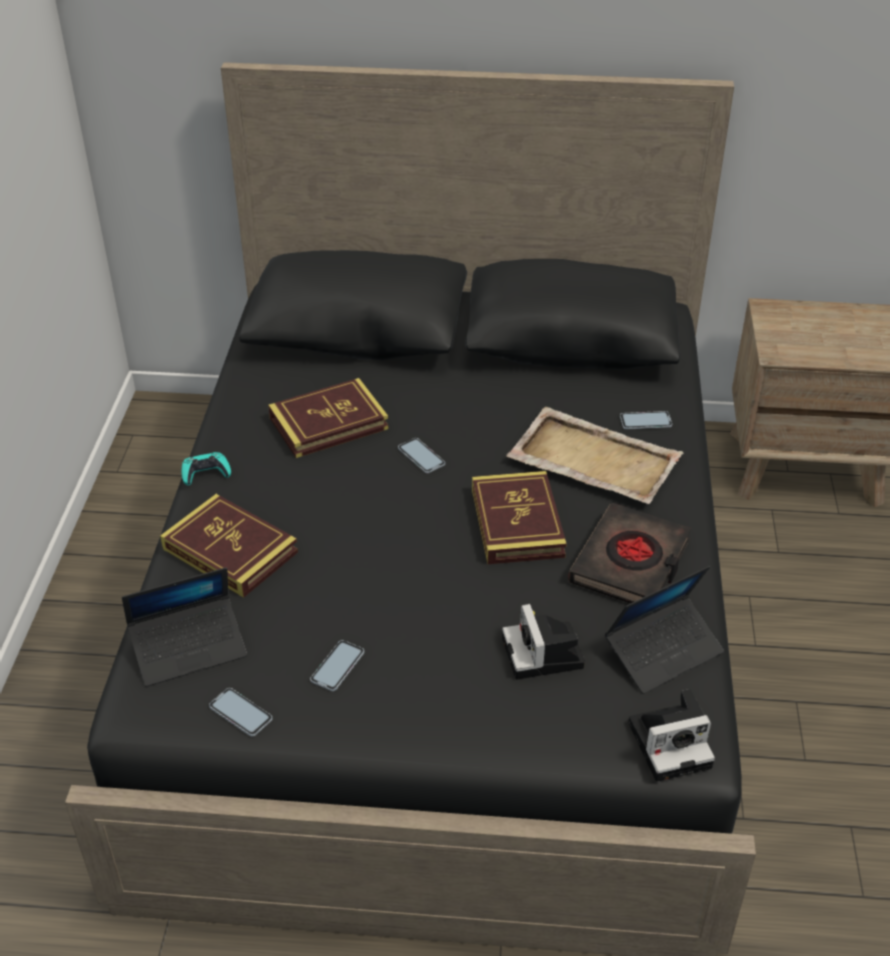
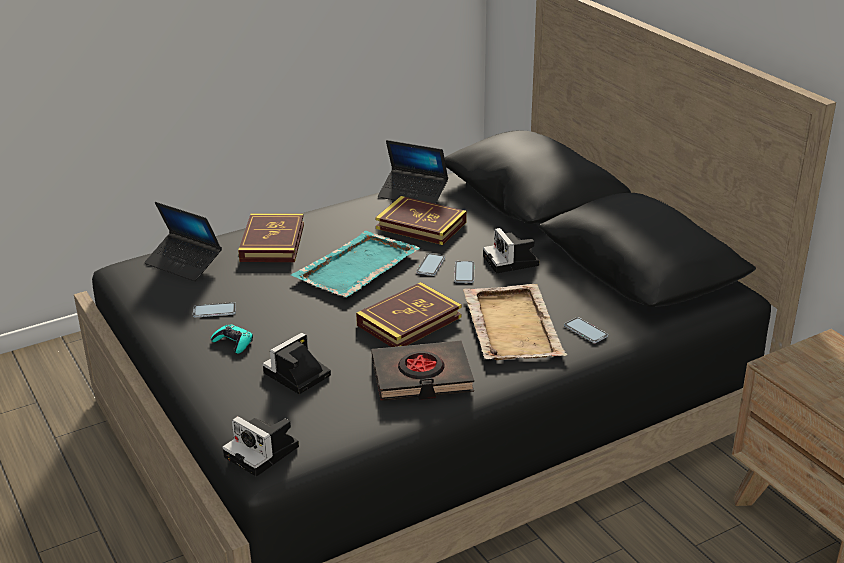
camera: 55 degrees right, 10 degrees down
(206, 473) = (328, 209): turquoise game controller -> turquoise game controller (233, 342)
(240, 713) = (151, 297): phone -> phone (464, 272)
(365, 511) = (355, 268): none -> turquoise tray
(474, 401) = (512, 261): none -> camera
(663, 651) = (347, 420): laptop -> laptop (413, 194)

